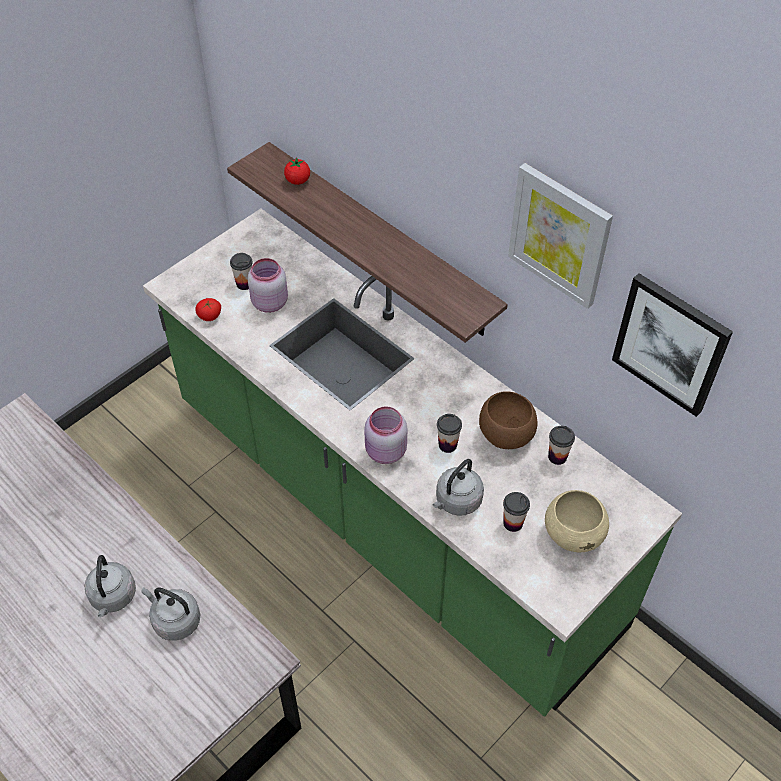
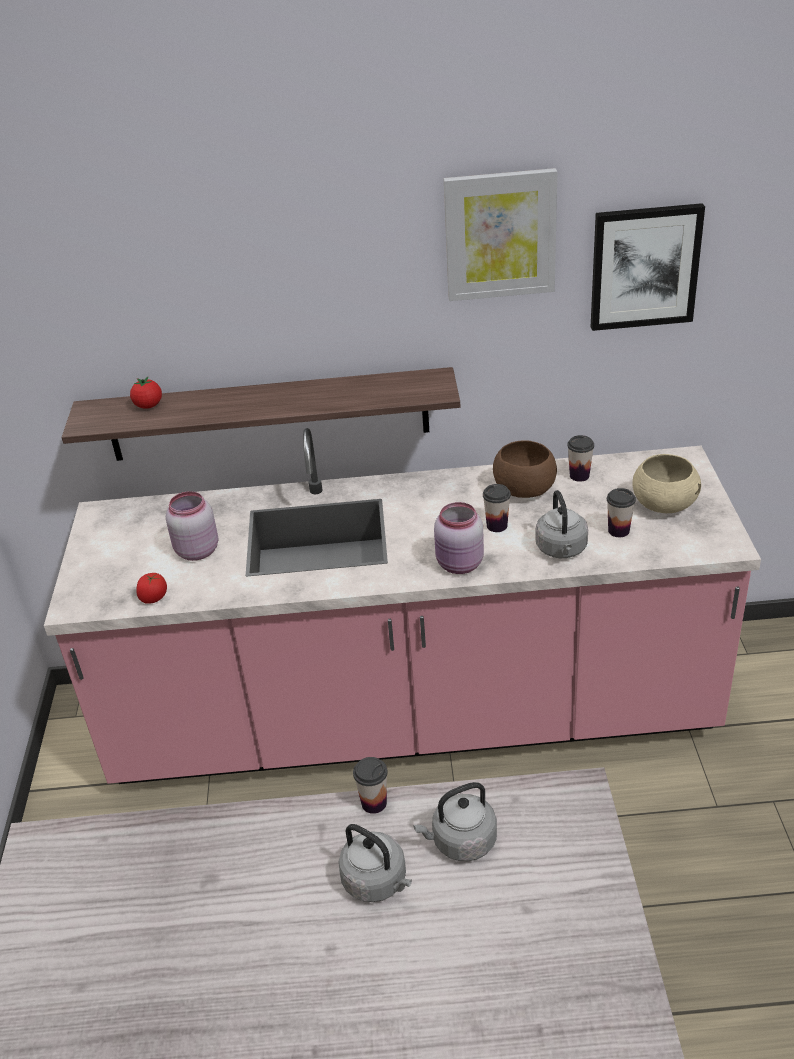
camera: 45 degrees left, 15 degrees down
(244, 284) = (150, 555): cup -> cup (374, 803)
(390, 514) = (412, 717): green counter -> pink counter

